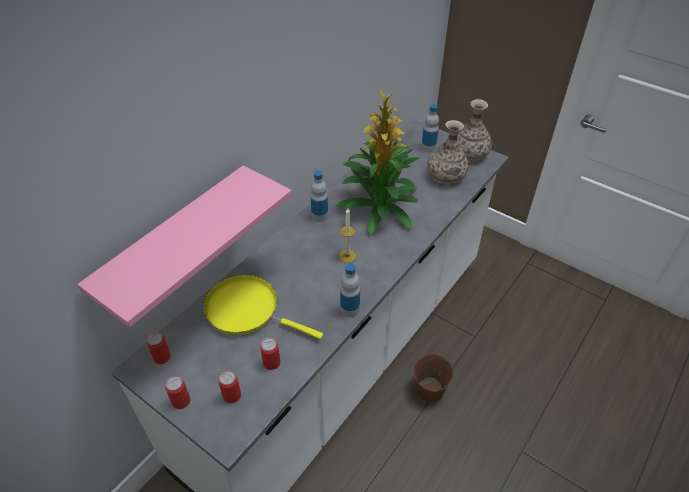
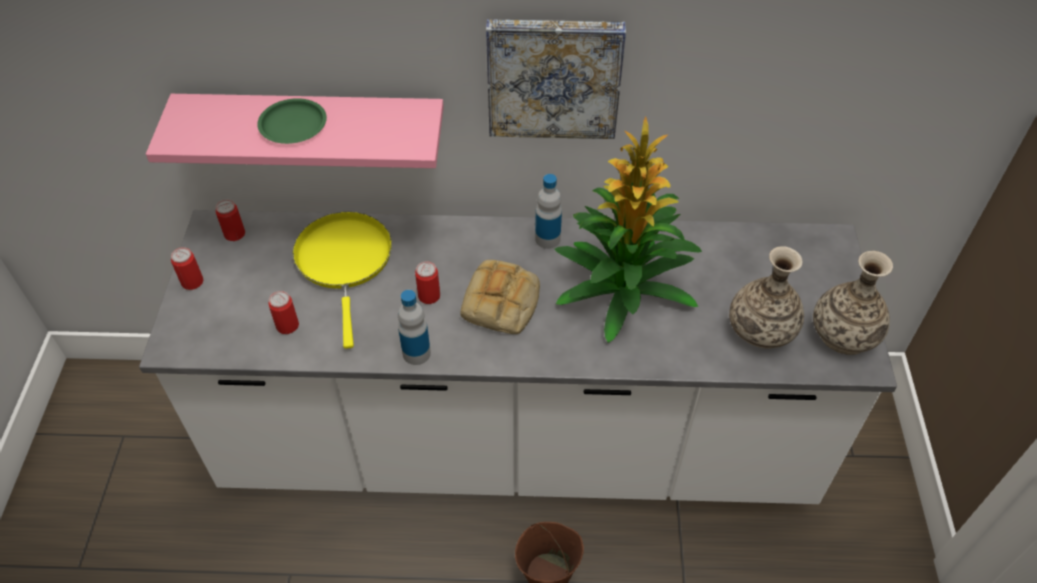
camera: 55 degrees right, 5 degrees up
(191, 234) = (294, 125): none -> green plate
(232, 395) = (224, 318): can -> can (429, 296)
(292, 112) = (553, 76): none -> picture
(347, 256) = (502, 303): candle -> bread
(428, 148) = (804, 278): bottle -> none

